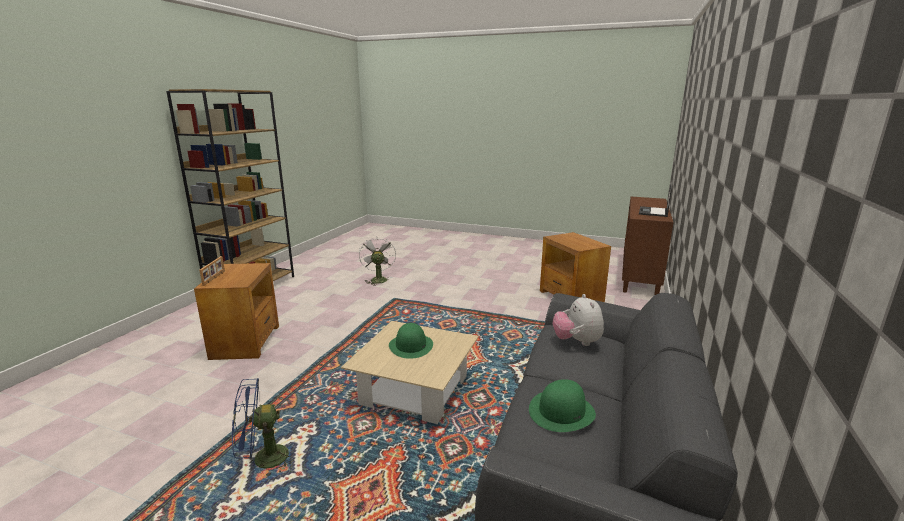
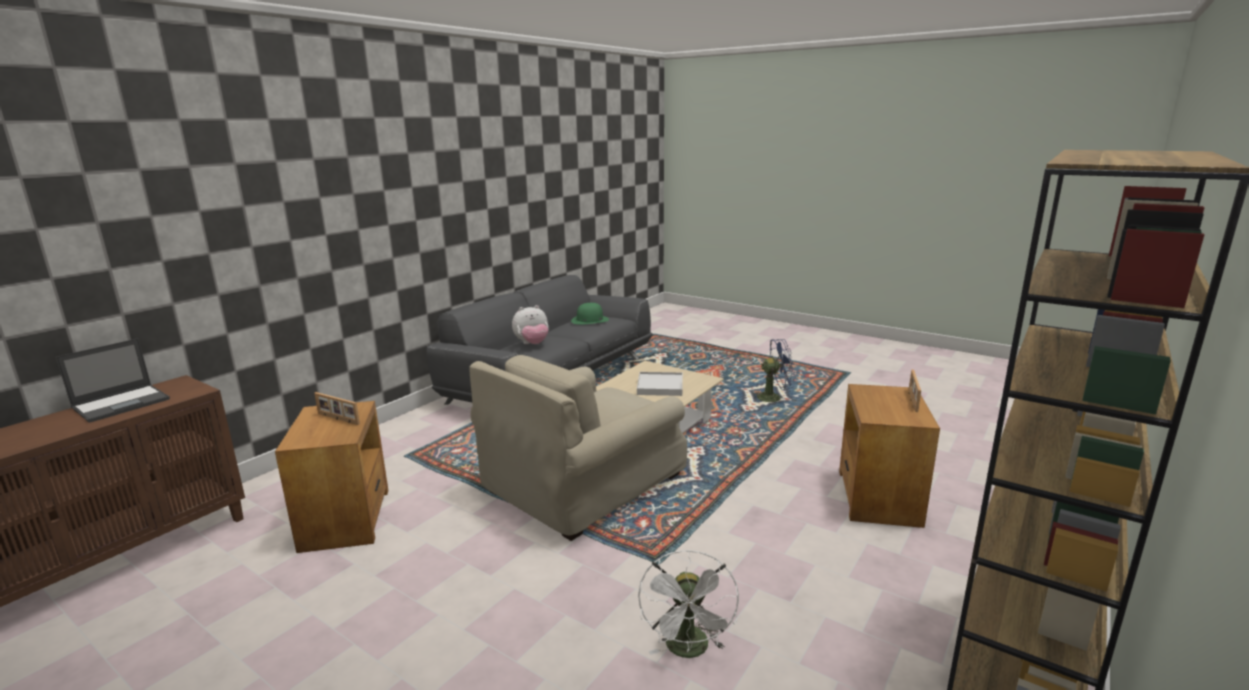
camera: 165 degrees left, 0 degrees up
(411, 346) = (660, 386): green hat -> white tray
(452, 328) = (586, 483): none -> beige armchair
(576, 242) = (337, 419): none -> picture frame
(576, 342) = (532, 344): plush toy -> plush toy turned 60 degrees clockwise

